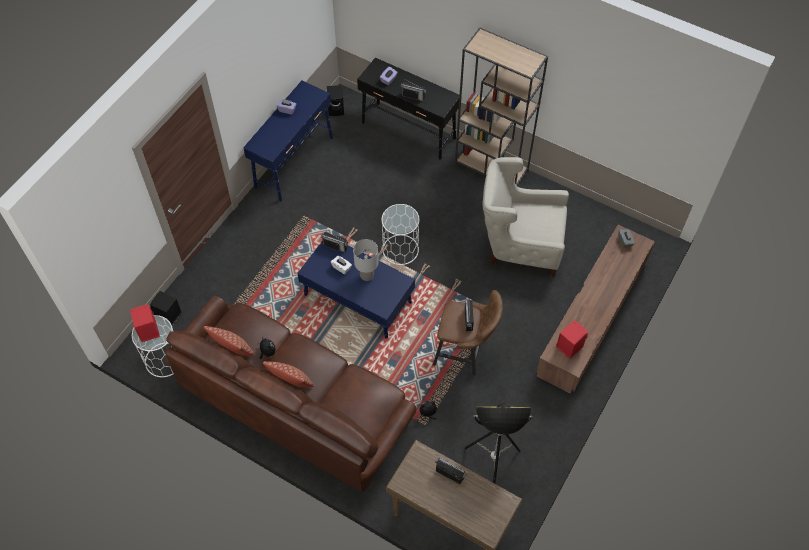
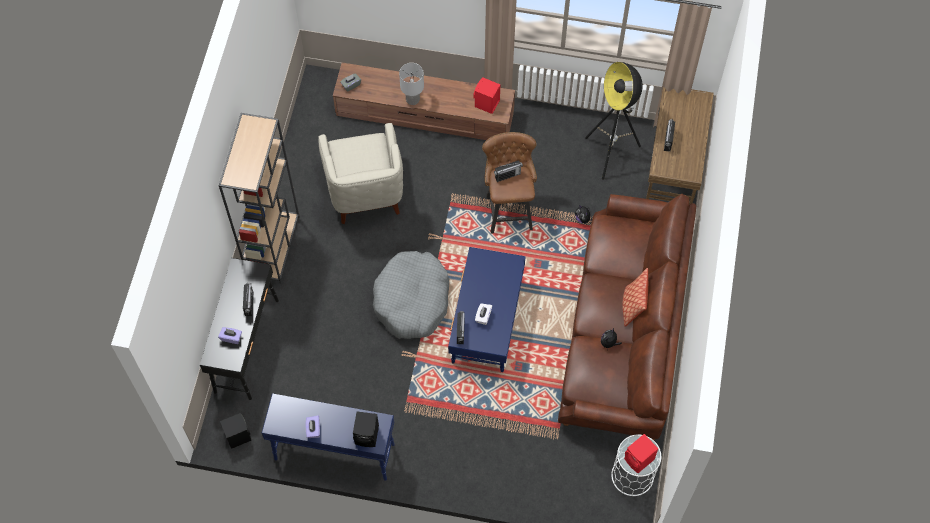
camera: 110 degrees left, 5 degrees up
(168, 316) = (583, 496): black speaker -> black speaker (368, 435)
(233, 350) = (623, 371): pillow -> none
(367, 276) = (483, 289): grey table lamp -> grey table lamp (412, 100)
(400, 249) = (412, 300): white side table -> grey dog bed

